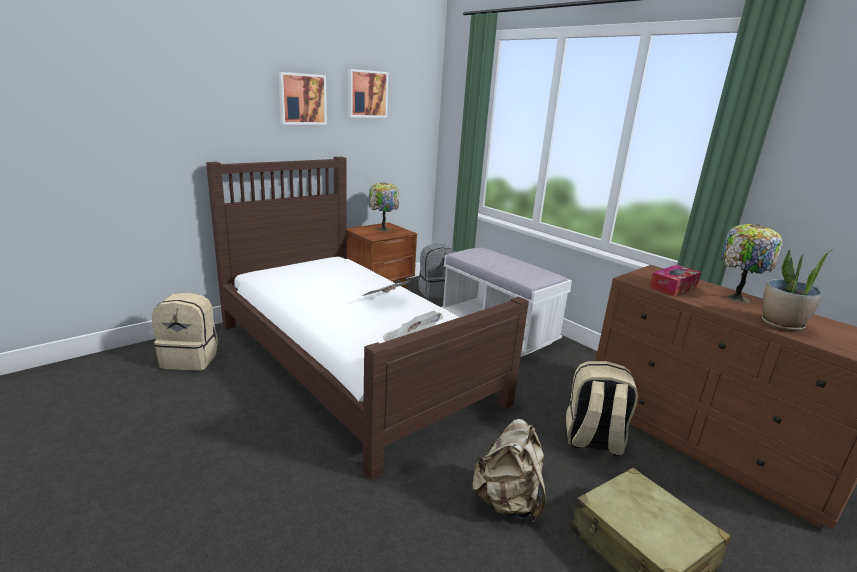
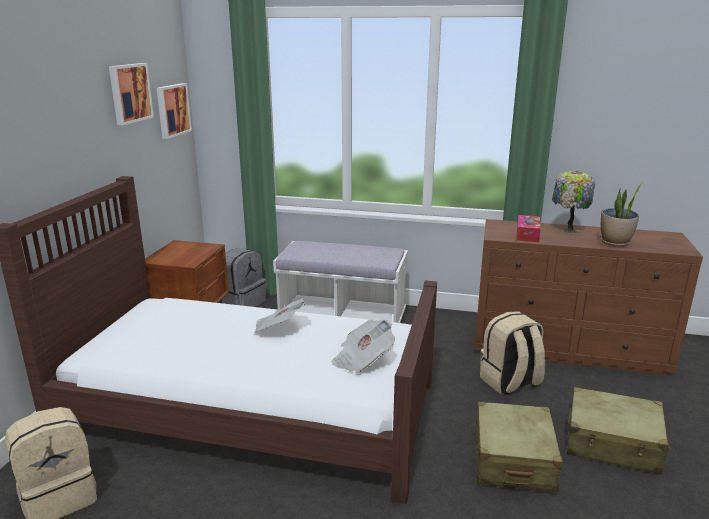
camera: 35 degrees left, 0 degrees up
(302, 99) = (72, 114): picture -> picture (172, 110)
(383, 229) = (183, 250): table lamp -> none
(507, 502) = (513, 459): beige backpack -> beige suitcase

